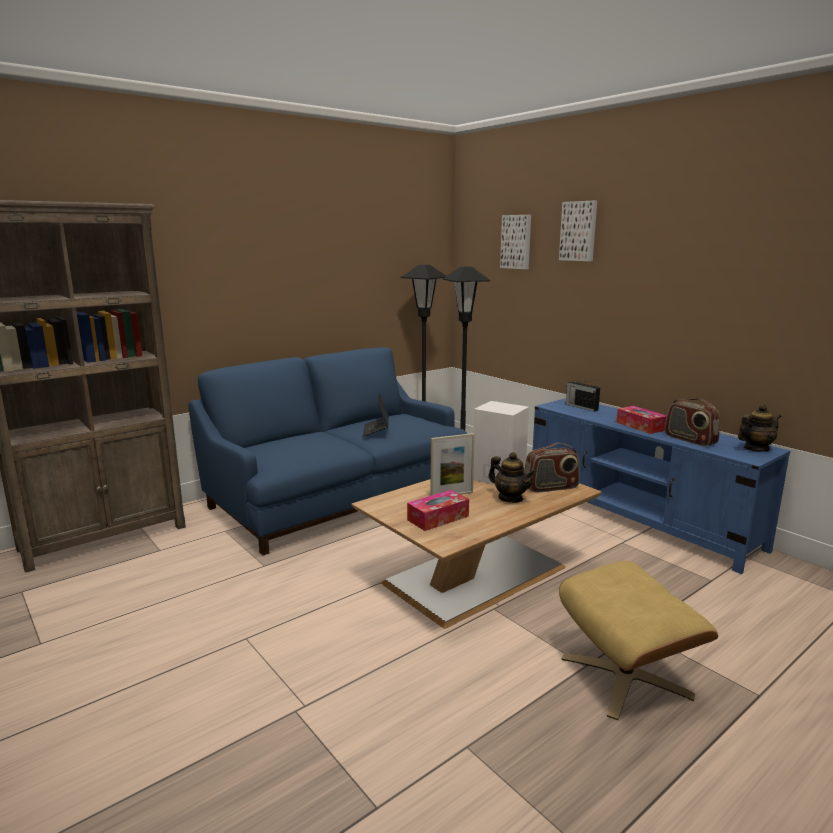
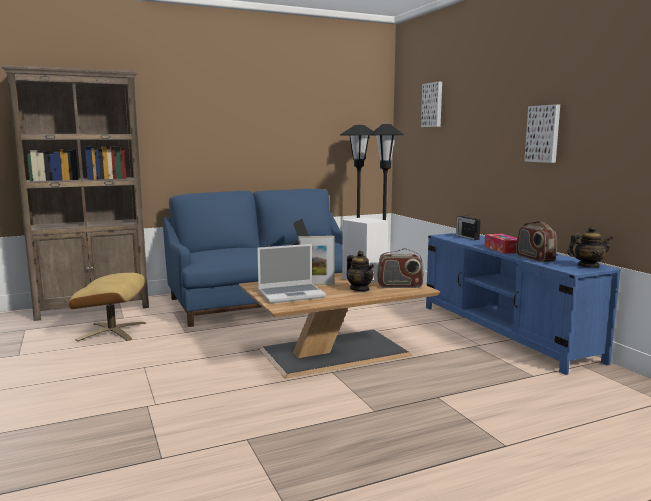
camera: 15 degrees right, 5 degrees down
(438, 518) = (292, 294): tissue box -> laptop
(579, 231) = (473, 91): picture -> picture (543, 134)
(626, 676) = (402, 420): beige ottoman -> beige ottoman (112, 331)

